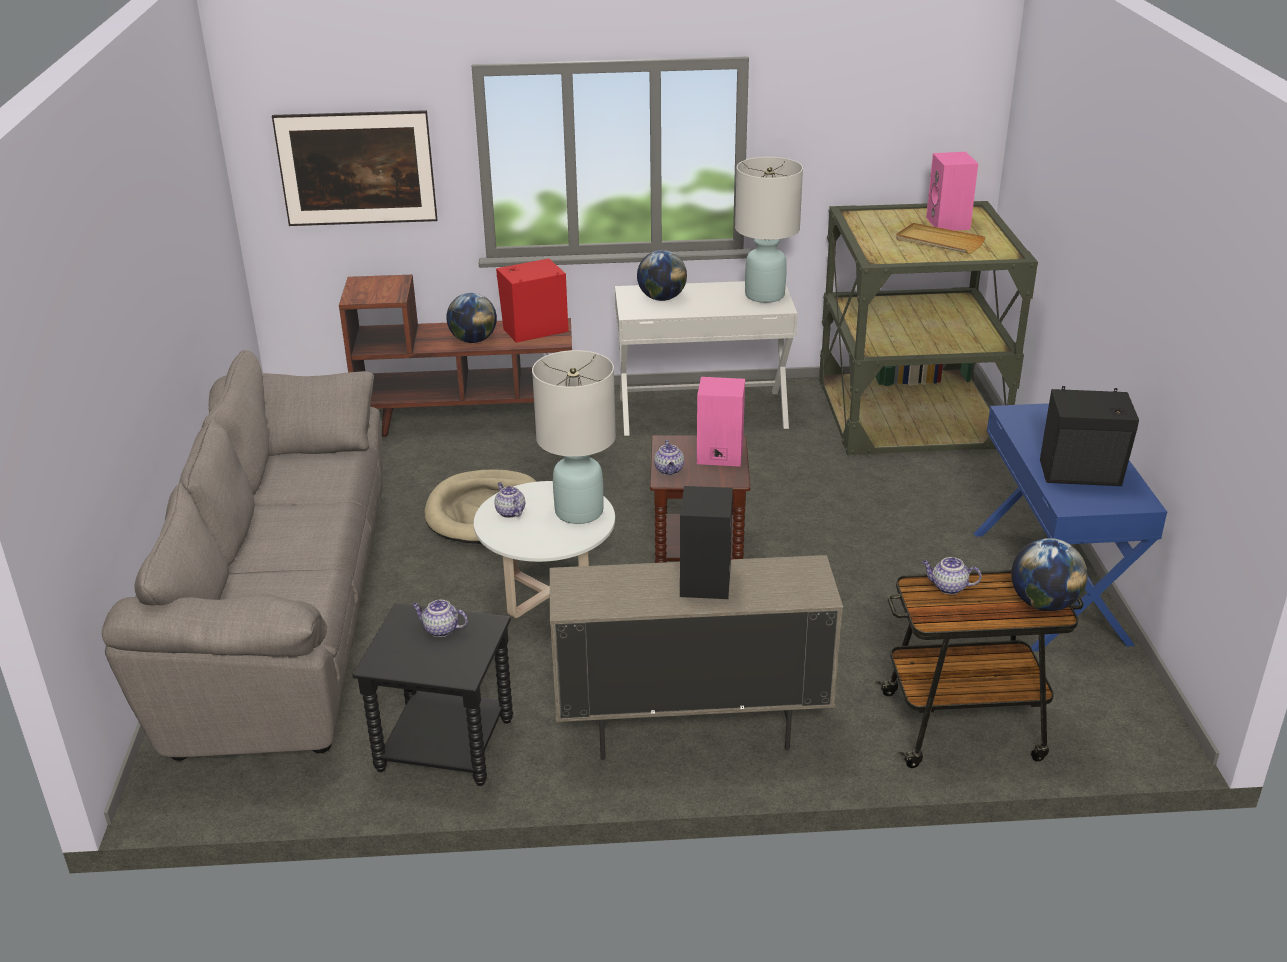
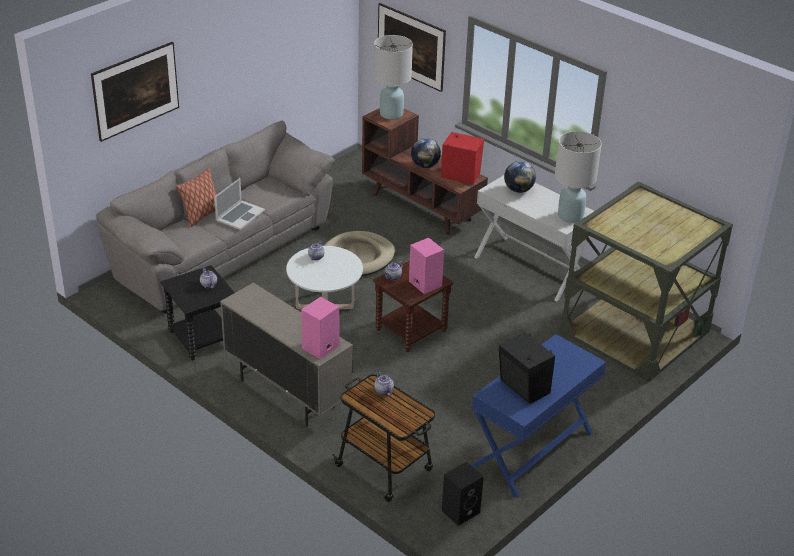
camera: 45 degrees right, 5 degrees up
(83, 373) = (137, 107): none -> picture
(250, 555) = (201, 216): none -> pillow
(312, 521) = (240, 215): none -> laptop
(579, 512) = (340, 273): white table lamp -> white table lamp (391, 114)
(704, 581) = (292, 323): black speaker -> black speaker (461, 511)
(939, 242) = (647, 232): beige tray -> none
(949, 224) = (678, 226): pink speaker -> pink speaker (320, 348)
(1043, 603) = (405, 422): globe -> none

